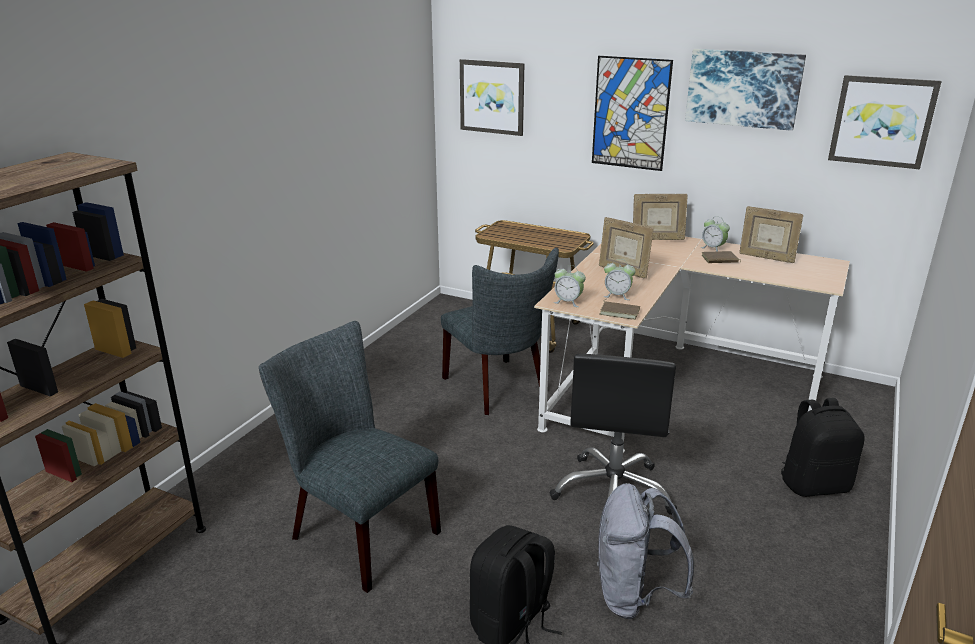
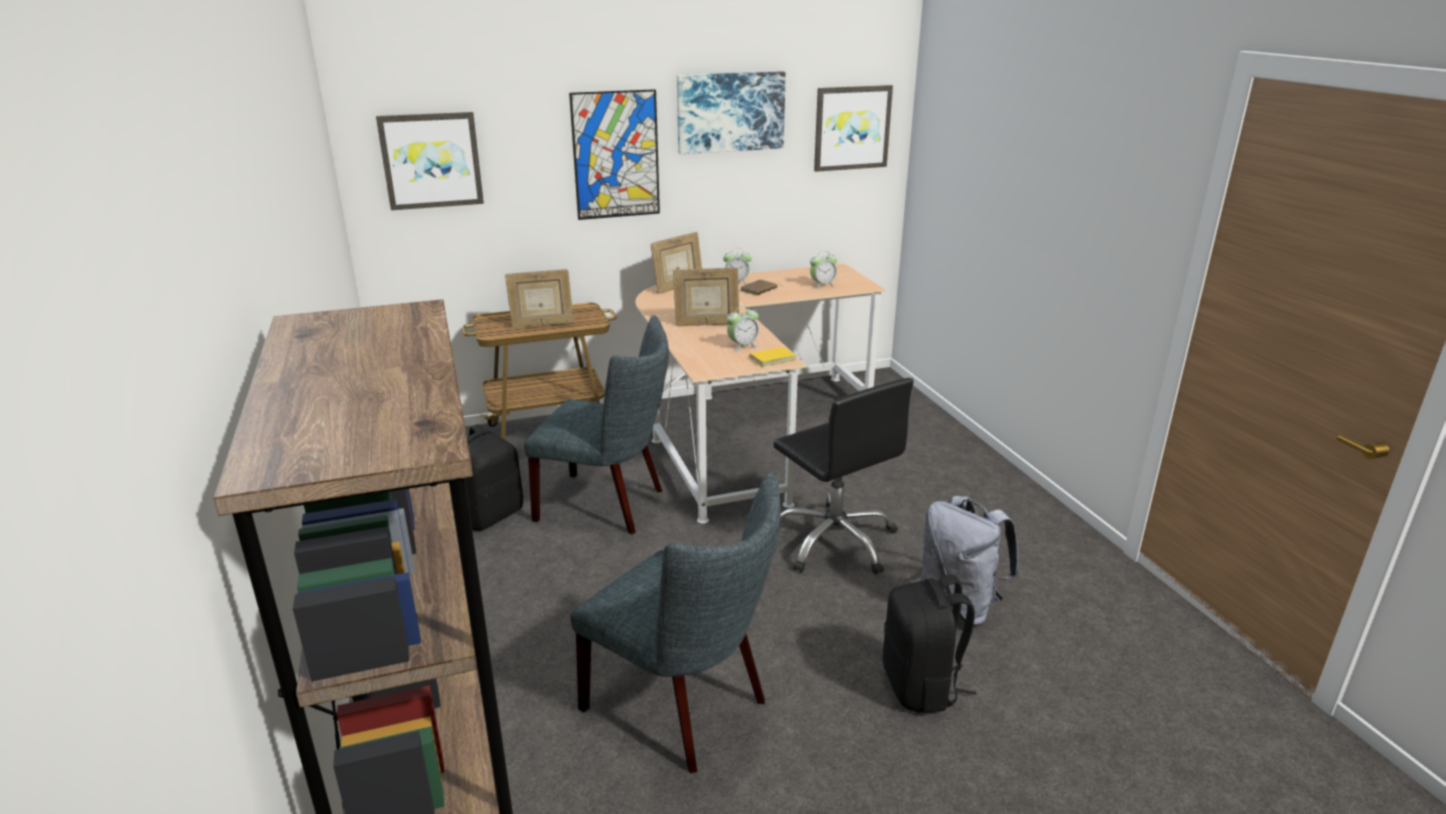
camera: 45 degrees left, 0 degrees up
(357, 532) = (684, 708): grey chair -> grey chair turned 135 degrees counterclockwise
(568, 302) = (715, 366): alarm clock -> alarm clock (822, 285)
(620, 312) = (771, 358): brown book -> yellow book
(766, 258) = (788, 278): picture frame -> picture frame (542, 325)
(814, 484) = (942, 460): black backpack -> black backpack (489, 515)

